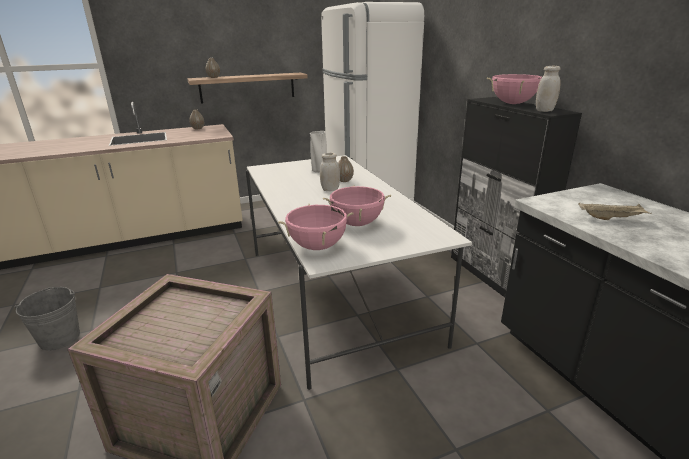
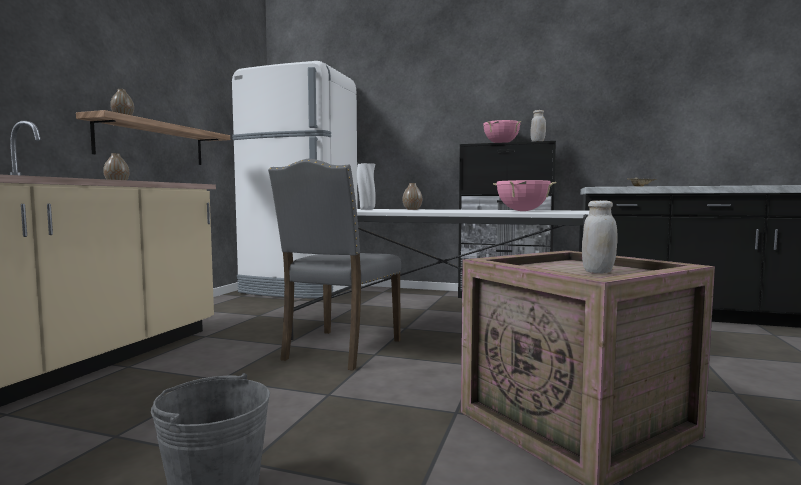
camera: 50 degrees left, 20 degrees down
(254, 277) = (339, 350): none -> grey chair
(317, 246) = (554, 212): pink cooking pot -> none
(330, 189) = (425, 210): white jar -> white jar (598, 272)

